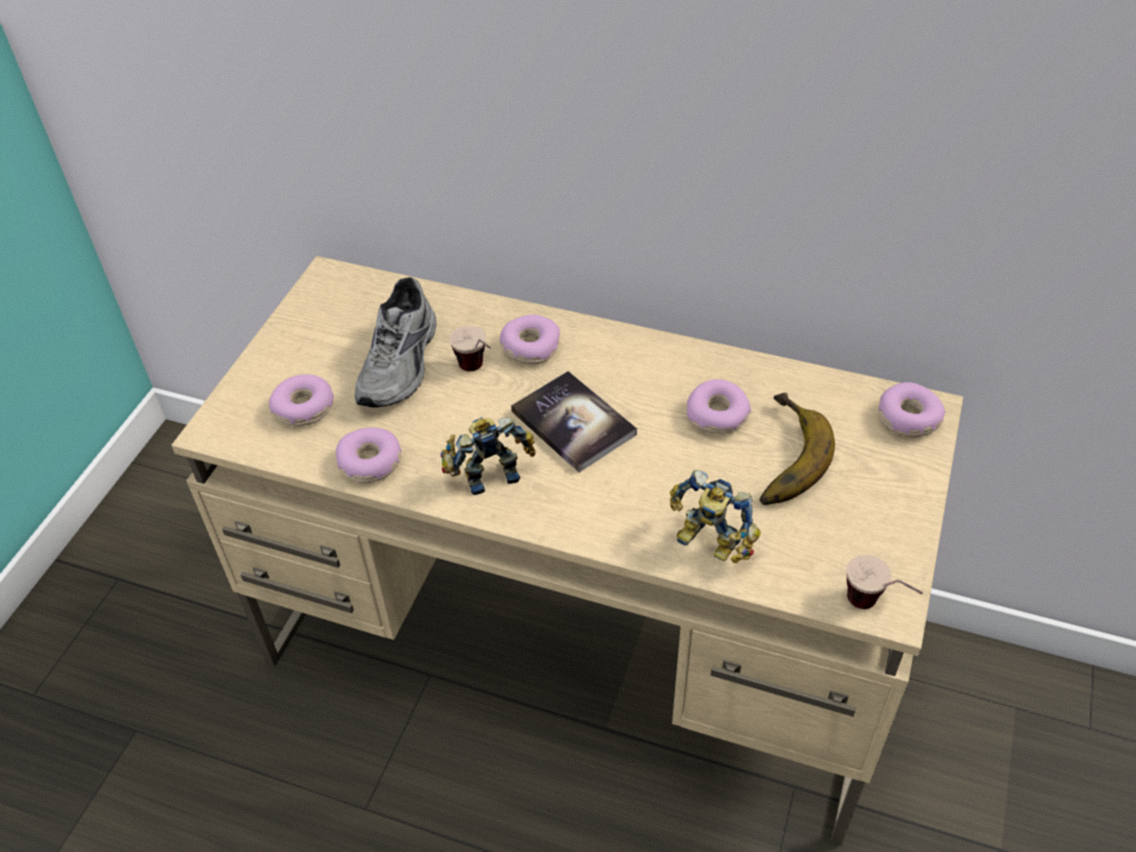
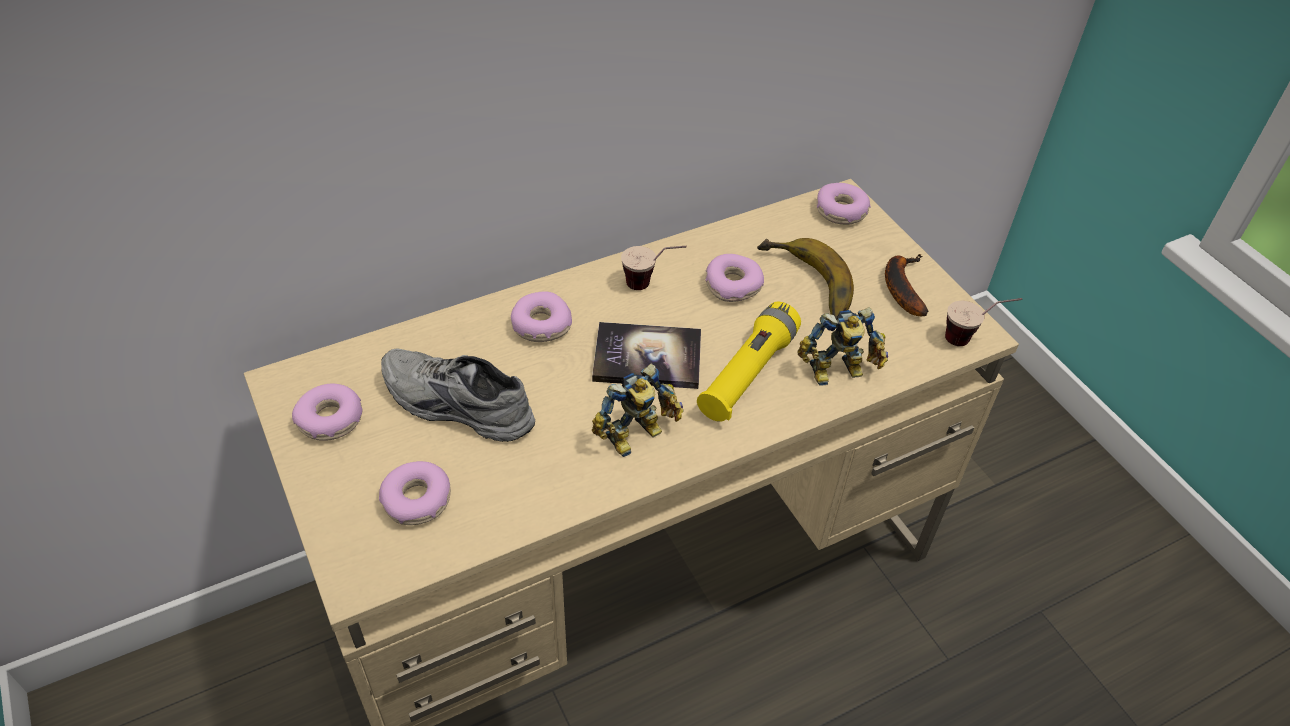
camera: 50 degrees left, 0 degrees up
(370, 463) = (536, 499): donut -> donut (331, 419)
(402, 364) = (455, 407): grey shoe -> grey shoe turned 150 degrees clockwise
(478, 372) = (526, 370): cup -> cup (651, 285)
(489, 473) = (638, 437): toy robot -> toy robot turned 150 degrees counterclockwise
(631, 490) = (747, 374): none -> yellow flashlight
(871, 518) = (901, 287): none -> banana

